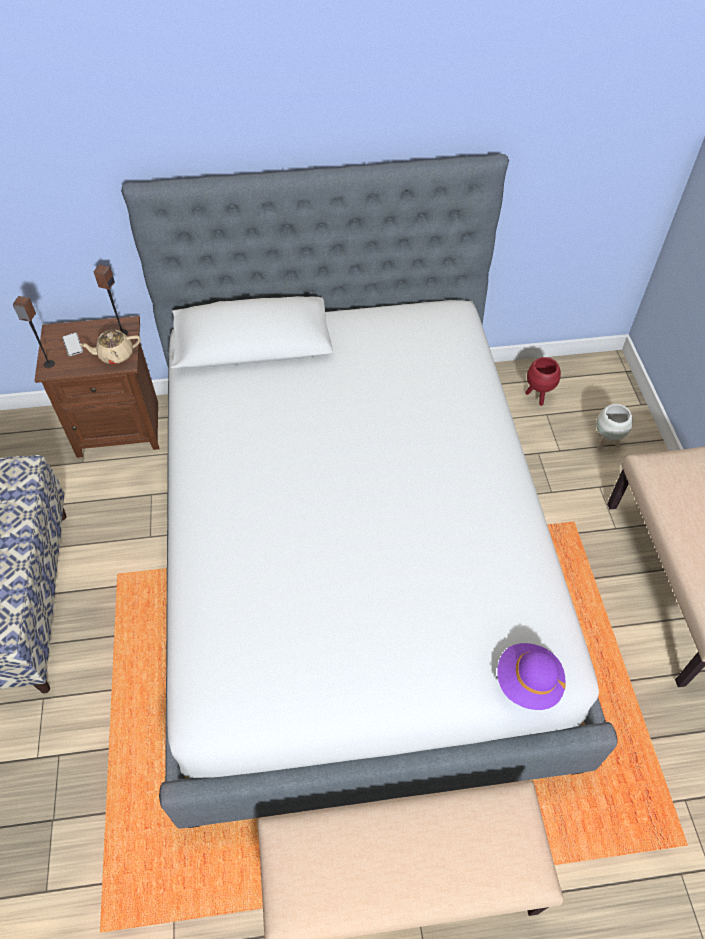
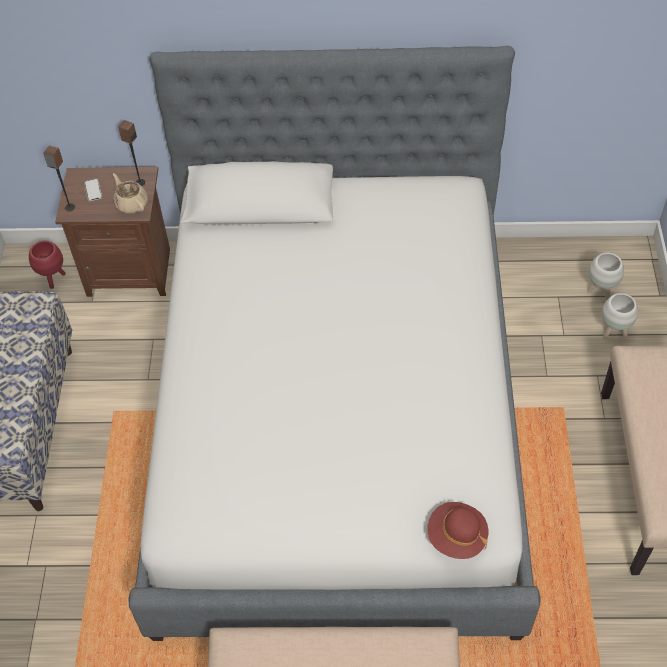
camera: 10 degrees right, 0 degrees up
(115, 355) = (131, 203): beige teapot -> beige teapot turned 60 degrees clockwise
(528, 682) = (456, 537): purple hat -> red hat
(537, 396) = (552, 277): red planter -> red planter (53, 278)
(585, 406) = (601, 291): none -> white planter

